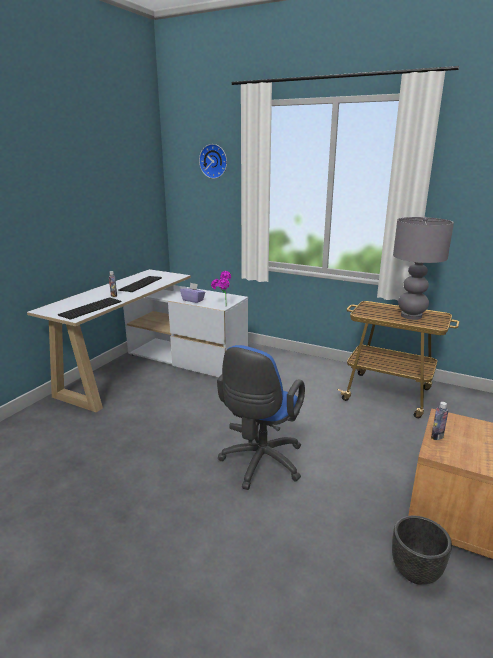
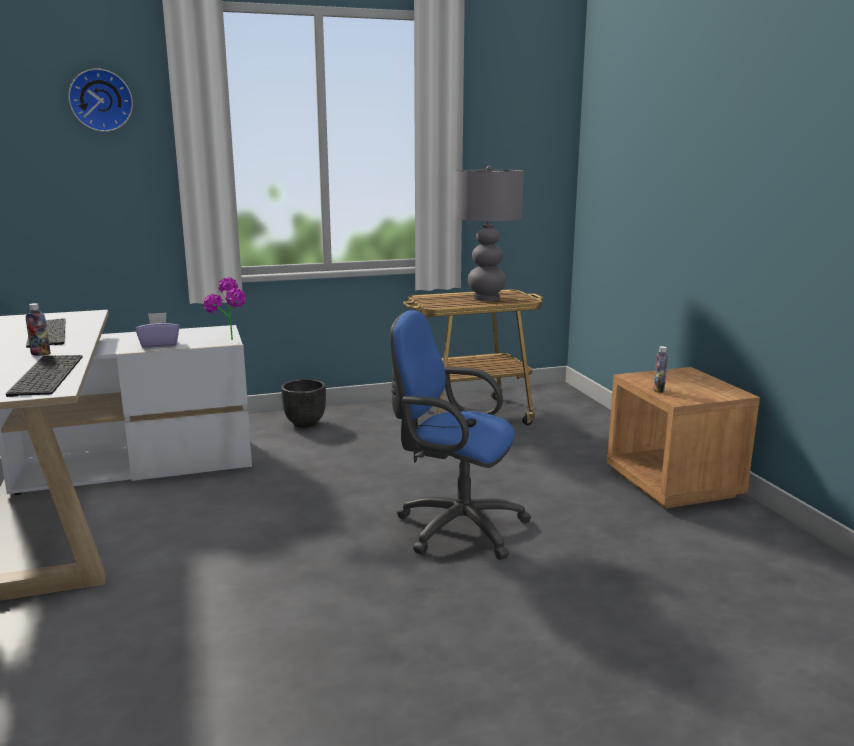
camera: 45 degrees left, 5 degrees down
(260, 464) = (454, 527): blue office chair -> blue office chair turned 135 degrees clockwise
(415, 572) = (711, 533): black planter -> black planter (305, 423)

